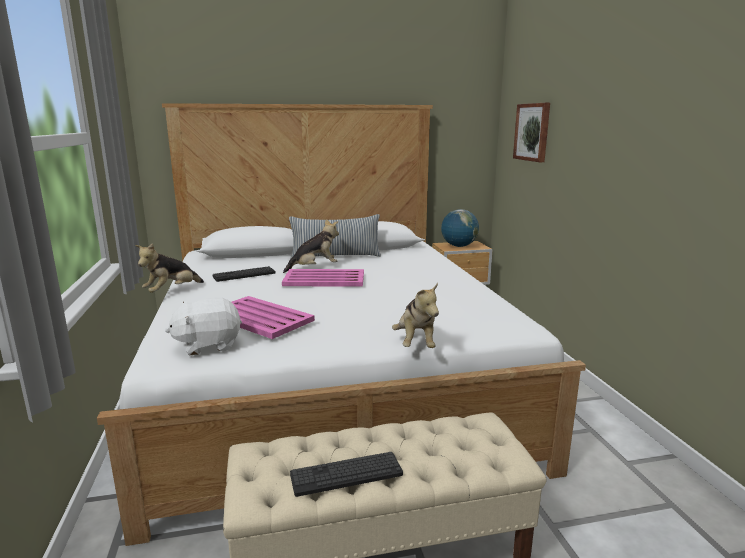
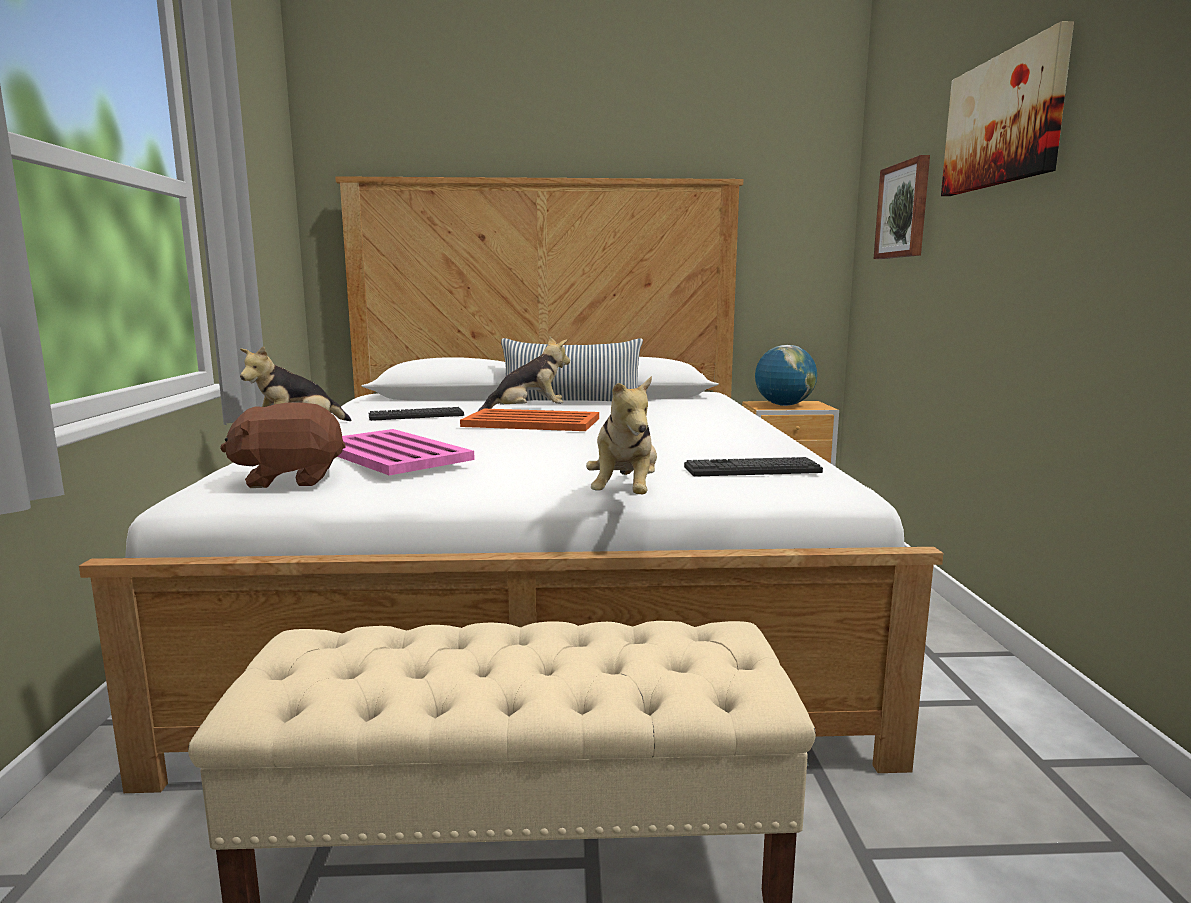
camera: 10 degrees right, 5 degrees down
(208, 345) = (290, 479): white plush toy -> brown plush toy
(323, 279) = (530, 422): pink tray -> orange tray
(346, 474) = (435, 684): keyboard -> keyboard (752, 469)
(598, 95) = (1004, 120): none -> picture

